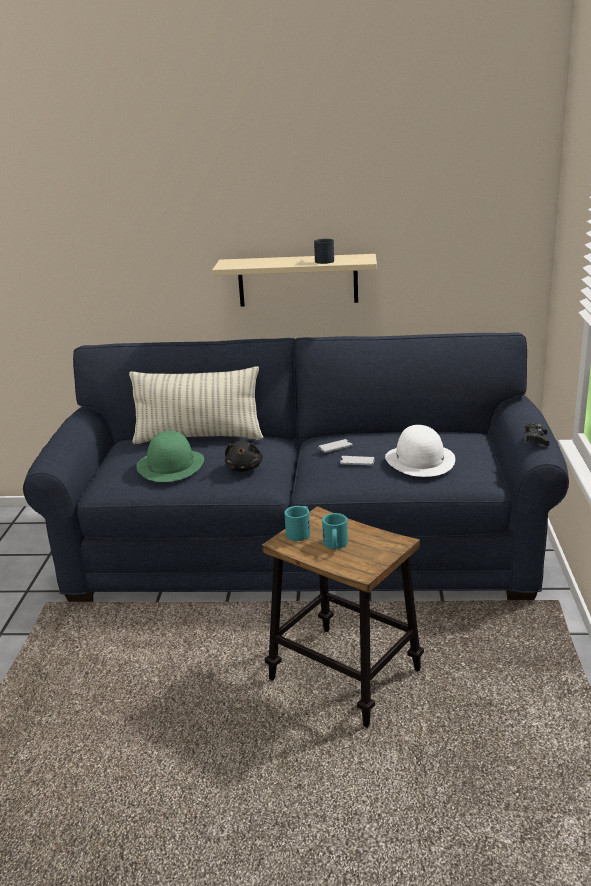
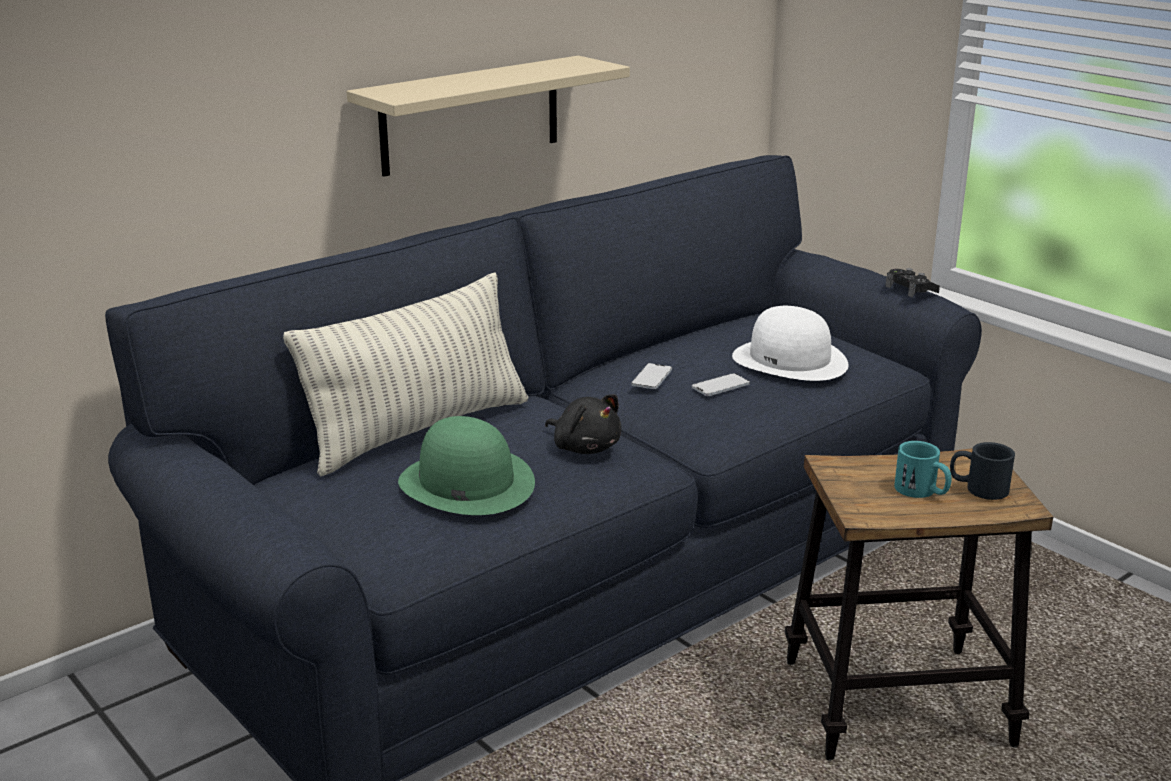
camera: 45 degrees left, 0 degrees up
(300, 532) = (856, 492): turquoise mug -> none
(322, 260) = (537, 72): black mug -> black mug (978, 488)

